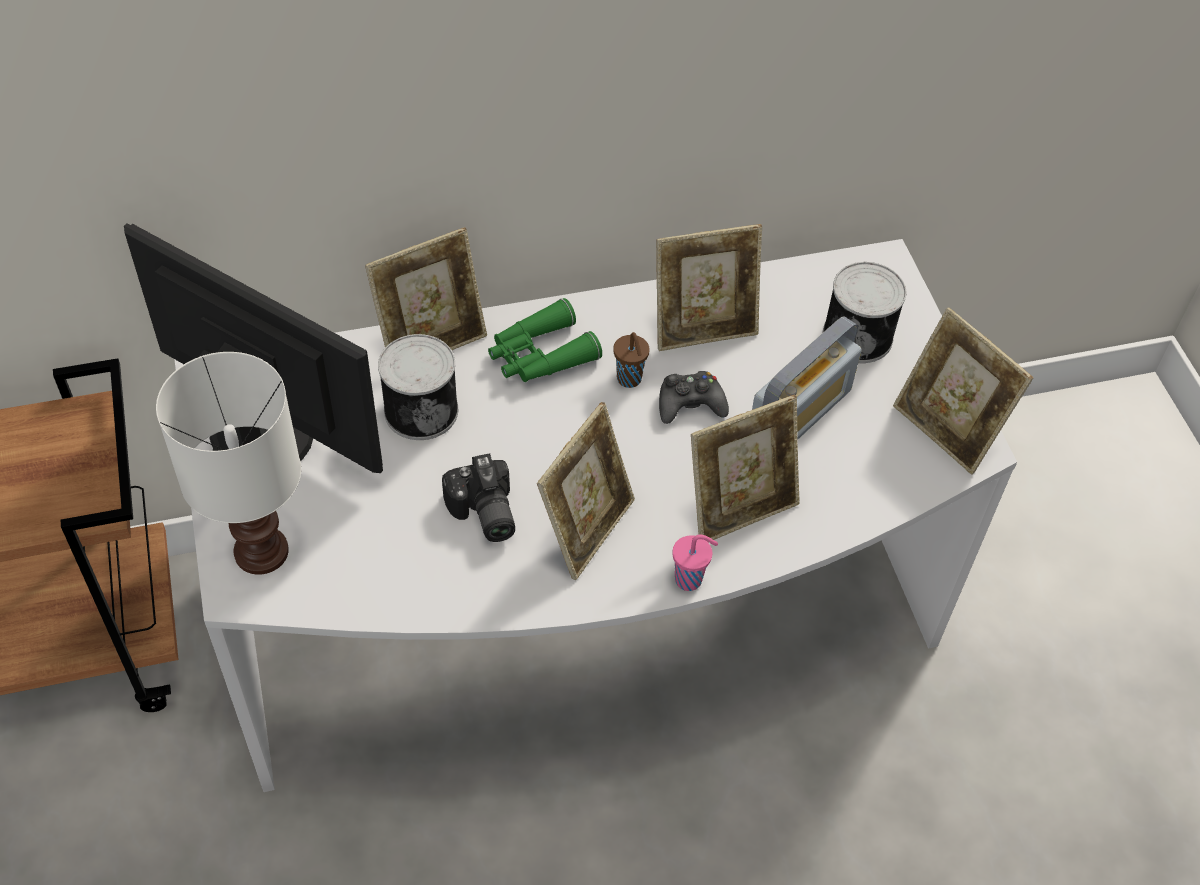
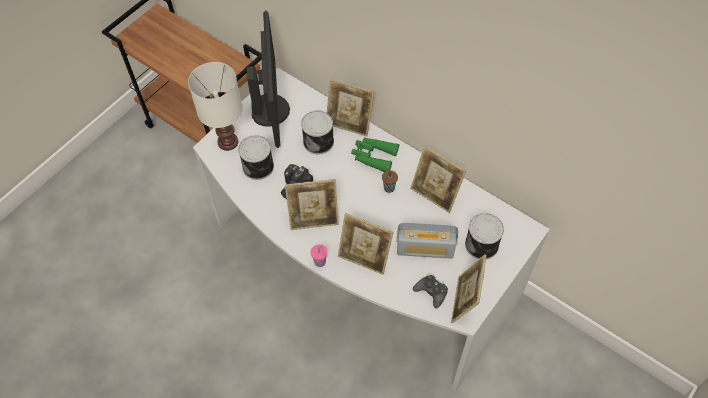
camera: 55 degrees right, 5 degrees up
(377, 537) = (259, 166): none -> can
(690, 404) = (396, 213): black game controller -> black game controller (431, 292)

